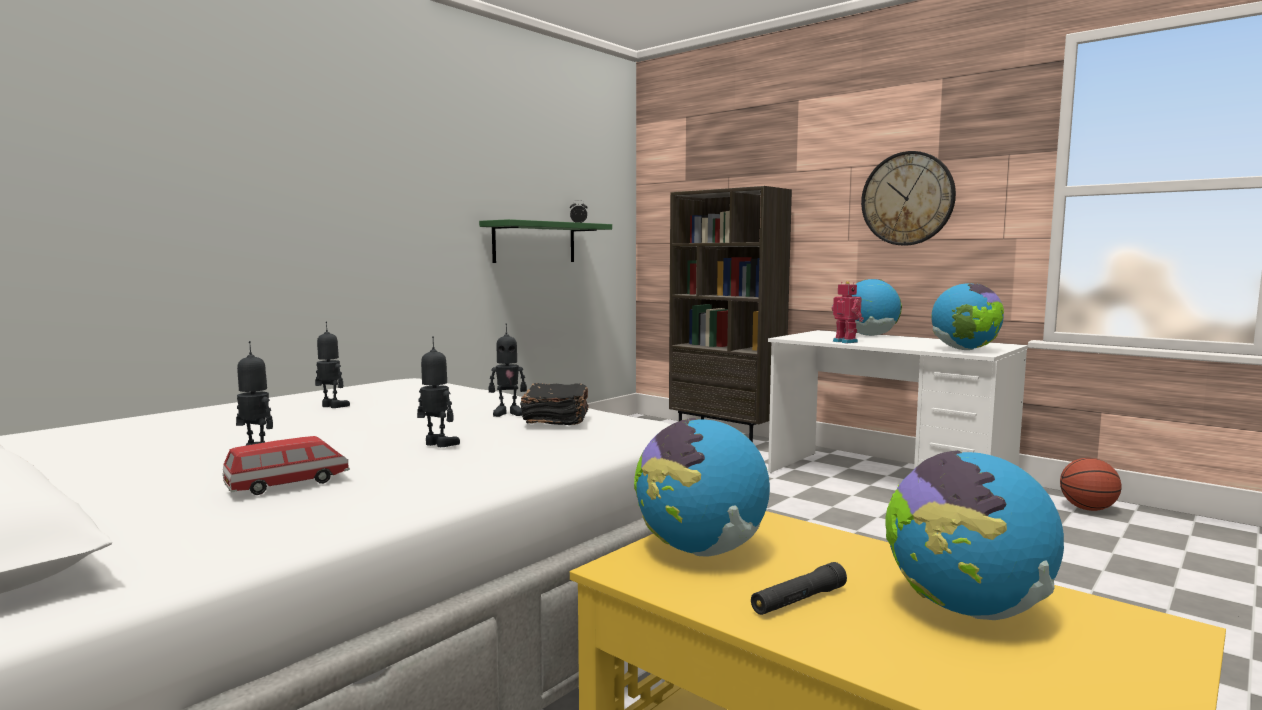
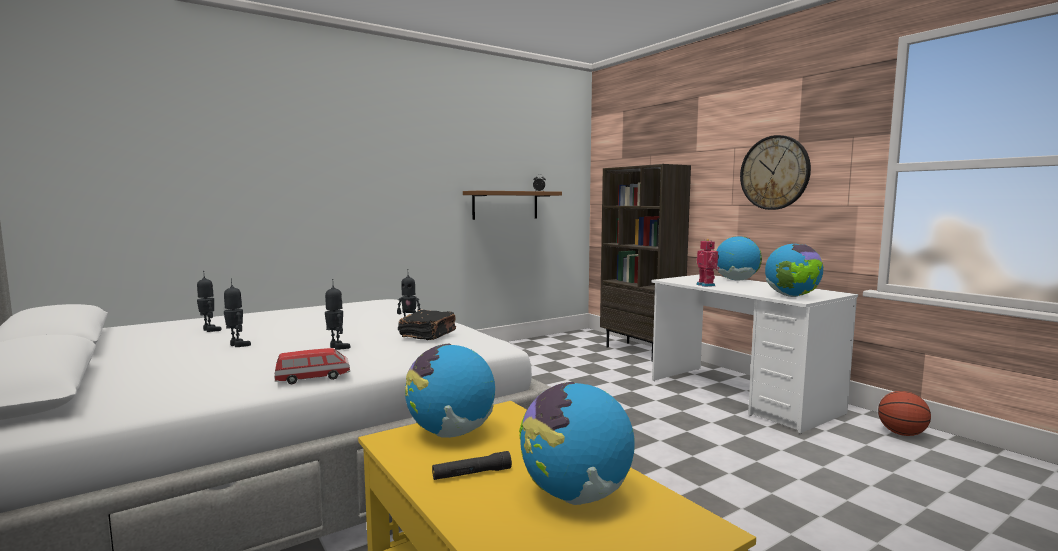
camera: 15 degrees right, 0 degrees up
(288, 484) = (226, 367): toy car -> toy car (313, 378)
(332, 406) = (315, 317): toy robot -> toy robot (209, 330)
(534, 242) = (505, 205): green shelf -> brown shelf

